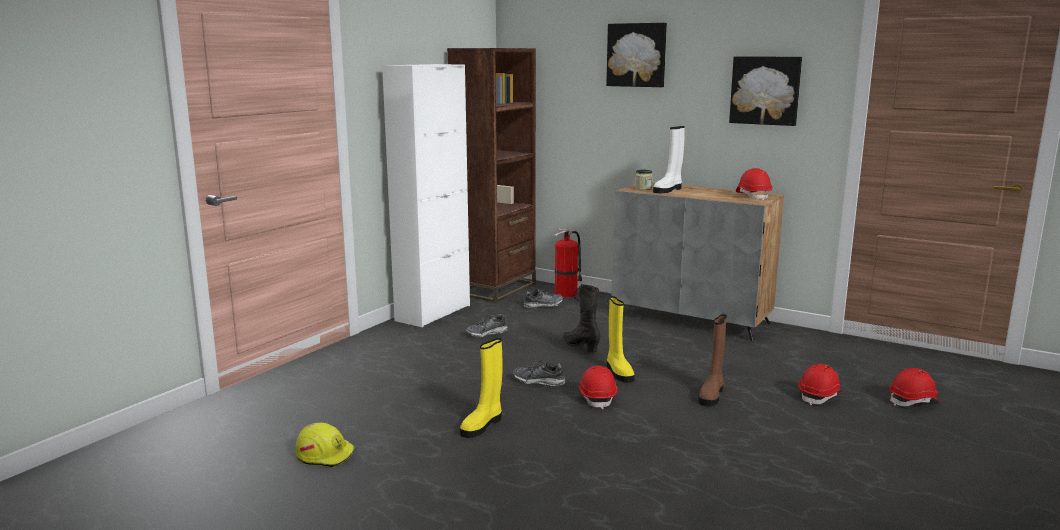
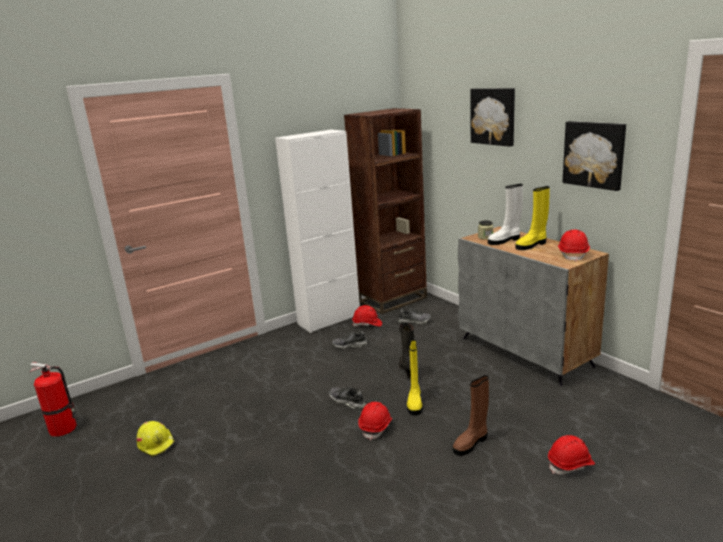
camera: 25 degrees right, 5 degrees up
(482, 425) = (272, 438): yellow boot -> yellow boot (531, 245)
(567, 293) = (443, 310): fire extinguisher -> fire extinguisher (64, 428)
(914, 401) = (665, 491): red hard hat -> red hard hat (367, 324)

